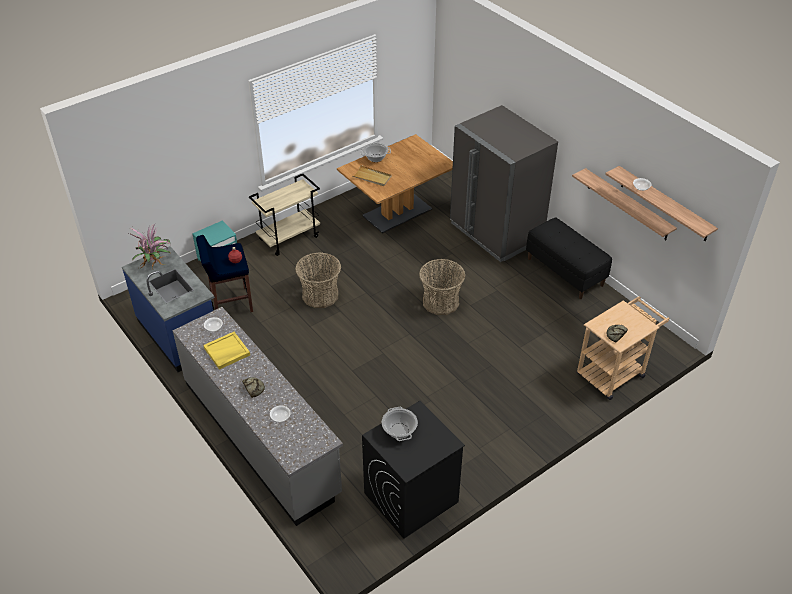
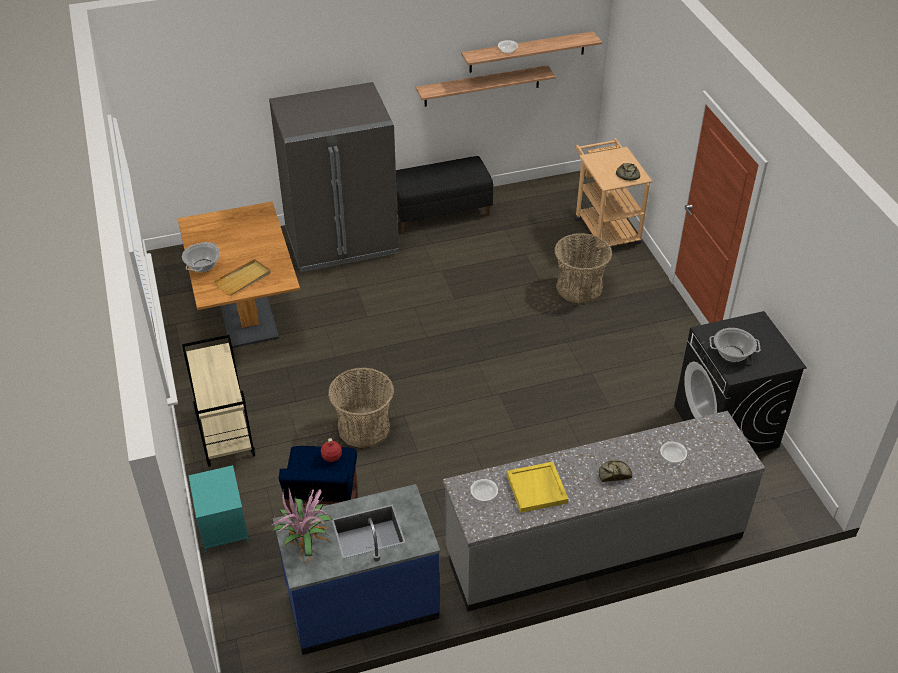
camera: 70 degrees left, 0 degrees up
(441, 302) = (437, 320): basket -> basket (579, 287)

